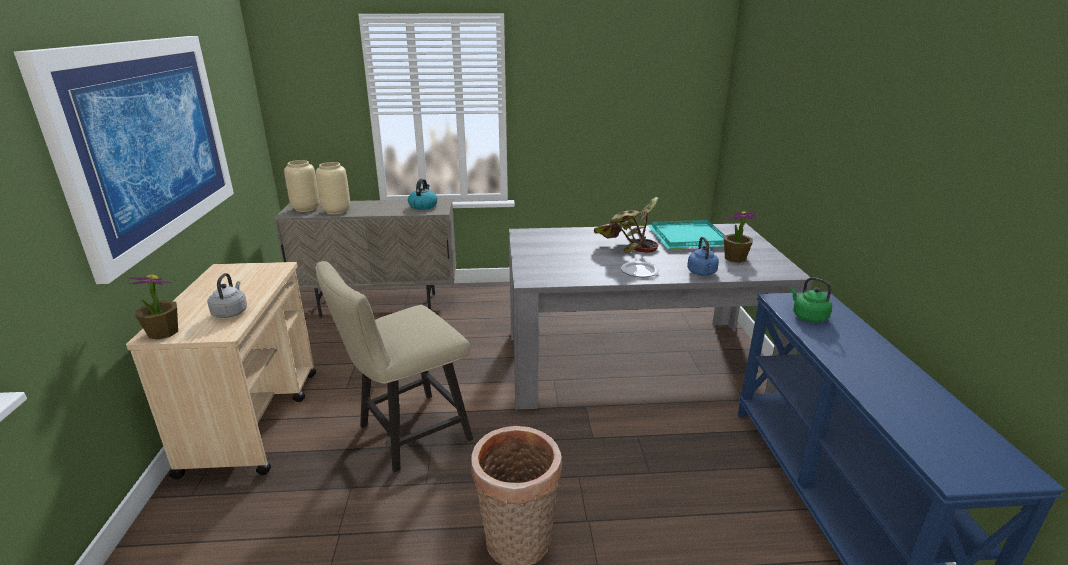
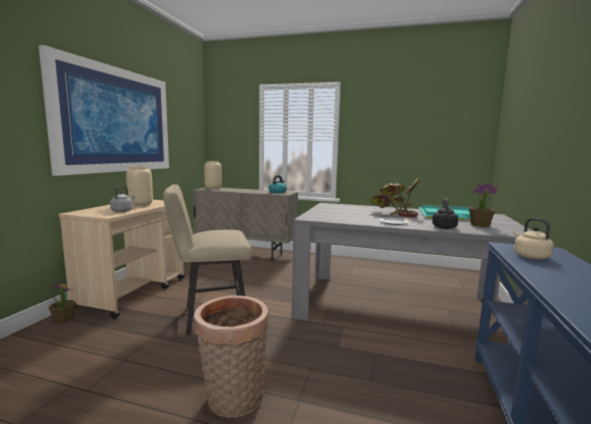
camera: 20 degrees right, 15 degrees down
(163, 332) = (81, 212): potted plant -> potted plant (63, 319)
(337, 211) = (228, 190): beige vase -> beige vase (141, 205)
(702, 273) = (444, 228): blue kettle -> black kettle
(808, 316) = (529, 256): green kettle -> beige kettle

